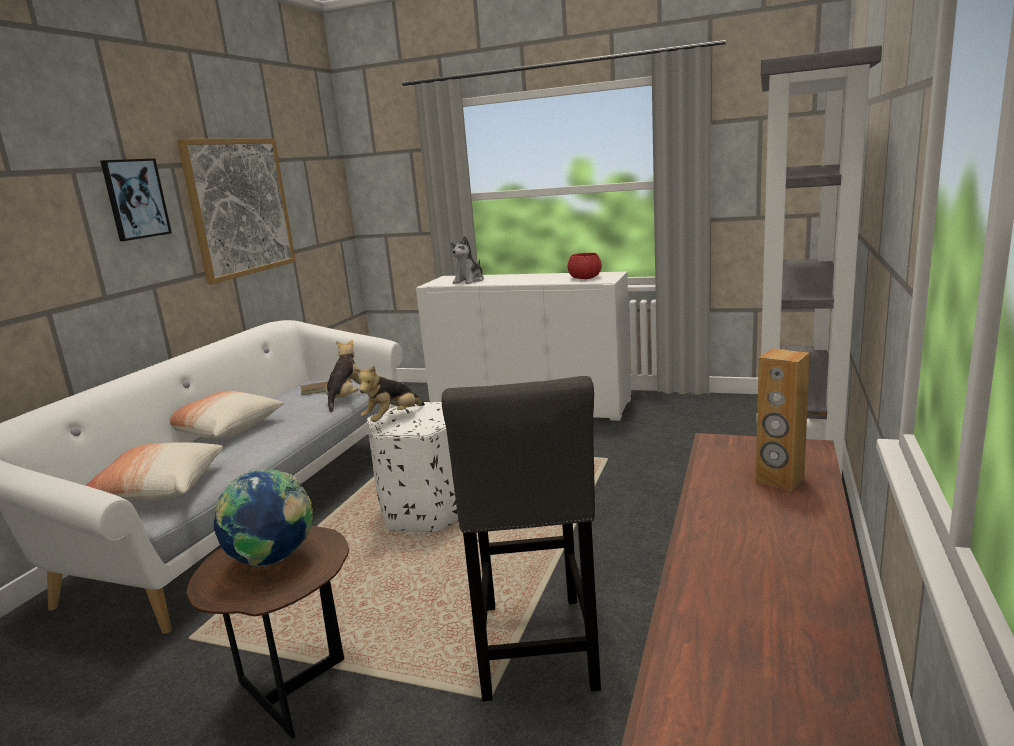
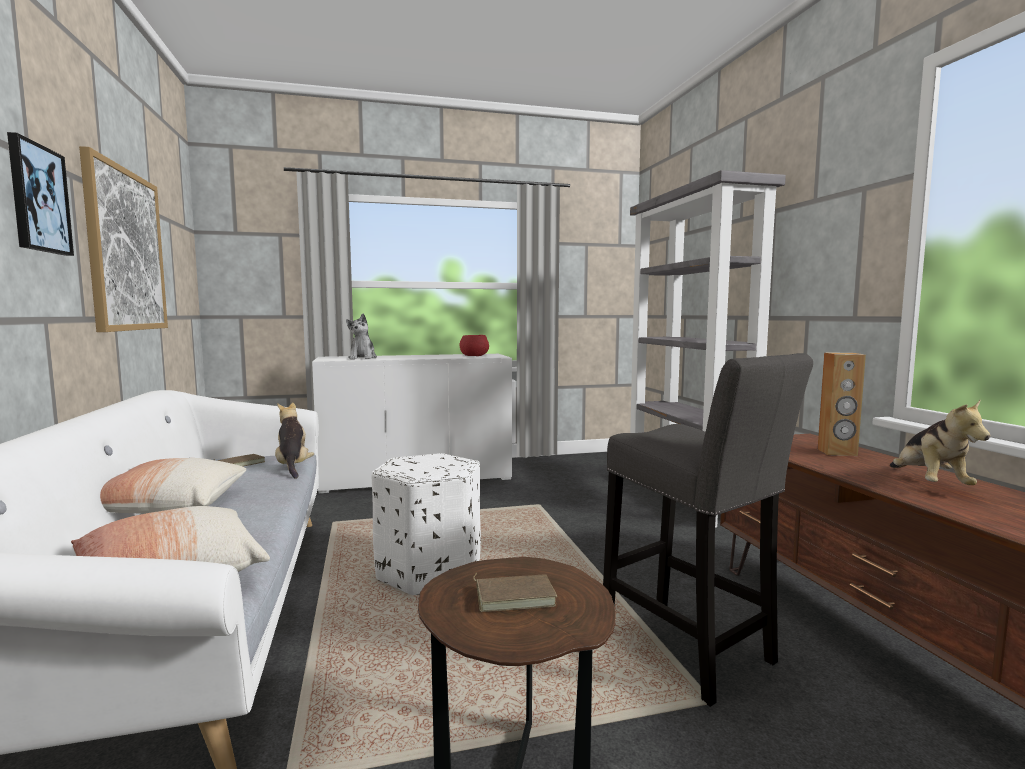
camera: 35 degrees left, 10 degrees down
(272, 560) = (514, 595): globe -> brown book
(392, 419) = (408, 468): plush toy -> plush toy (929, 484)

